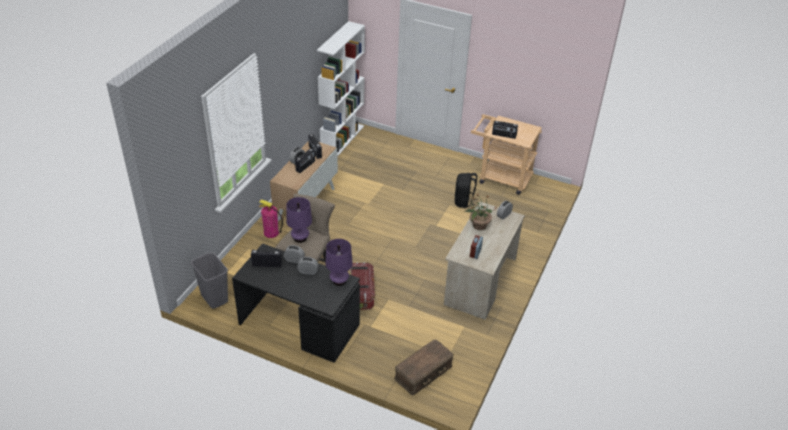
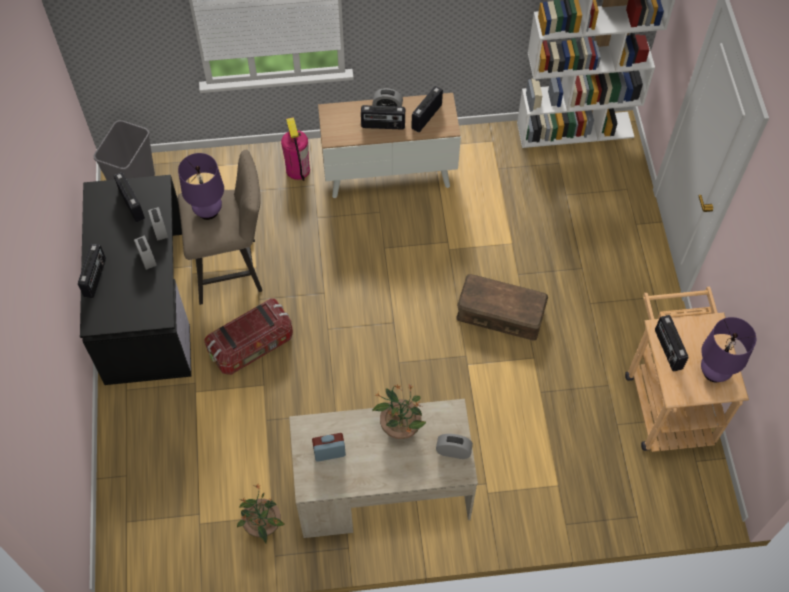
camera: 60 degrees right, 20 degrees up
(301, 296) = (95, 278): none -> radio
(339, 281) = (152, 306): purple table lamp -> purple table lamp (714, 372)
(423, 372) = (149, 505): brown storage box -> brown storage box (500, 314)
(464, 201) = (557, 376): black backpack -> none
(467, 332) = (263, 525): none -> potted plant

